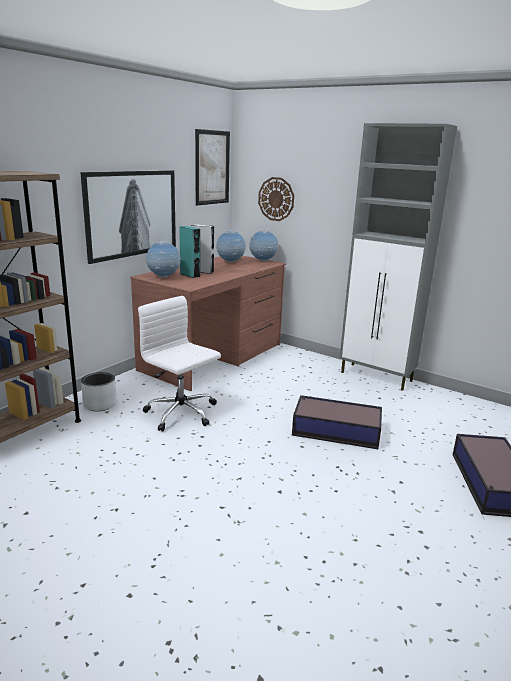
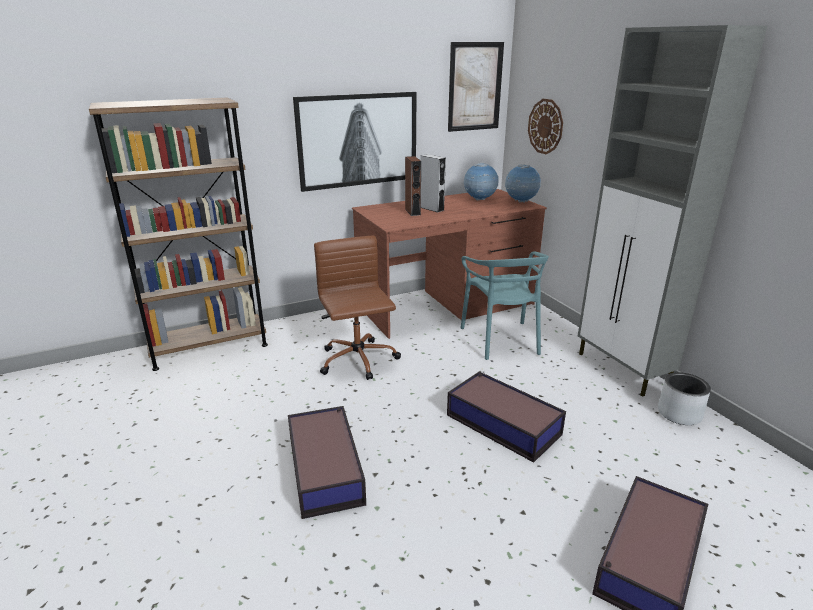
camera: 30 degrees right, 5 degrees up
(100, 404) = (296, 333): grey planter -> grey planter (679, 414)
(164, 277) = (382, 212): globe -> none
(182, 413) = (358, 361): white office chair -> brown office chair
(190, 275) = (412, 212): turquoise speaker -> brown speaker
(237, 500) = (325, 468): none -> storage box
(280, 374) = (501, 340): none -> turquoise chair

